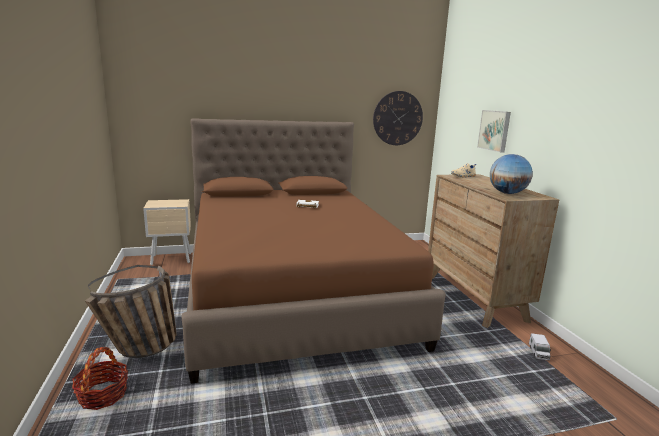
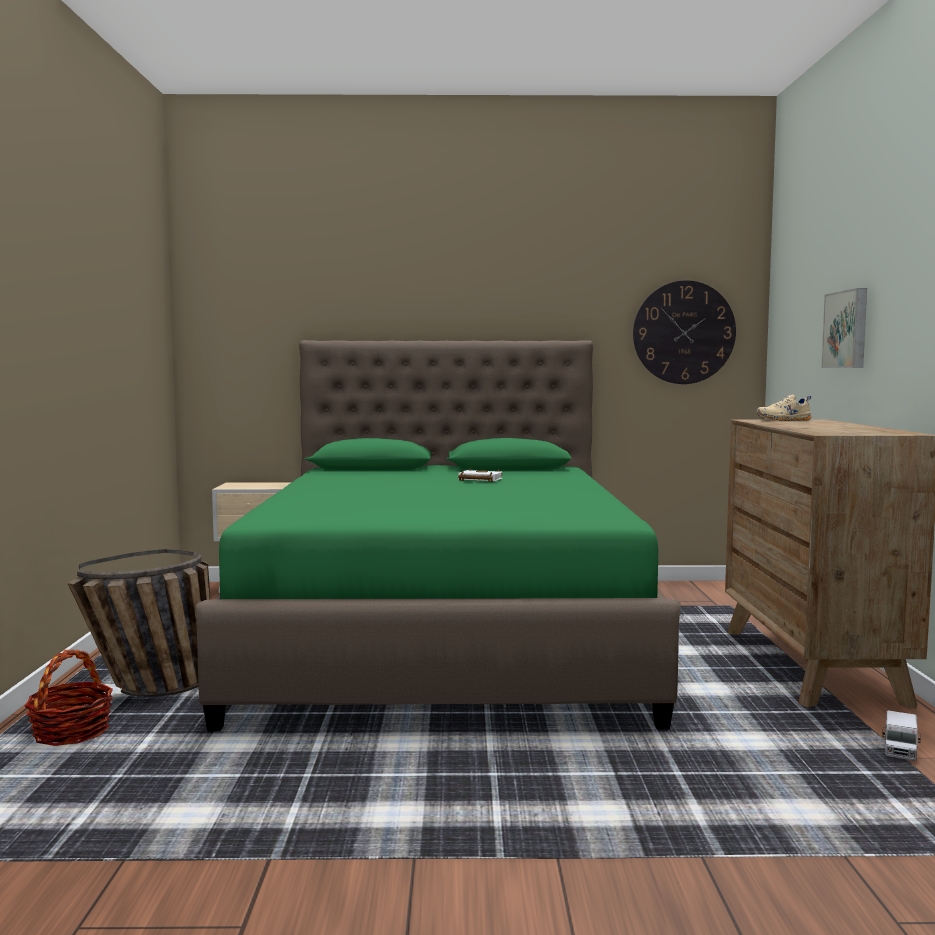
camera: 15 degrees right, 10 degrees down
(292, 292) = (445, 638): brown bed -> green bed
(507, 193) = (836, 430): globe -> none

